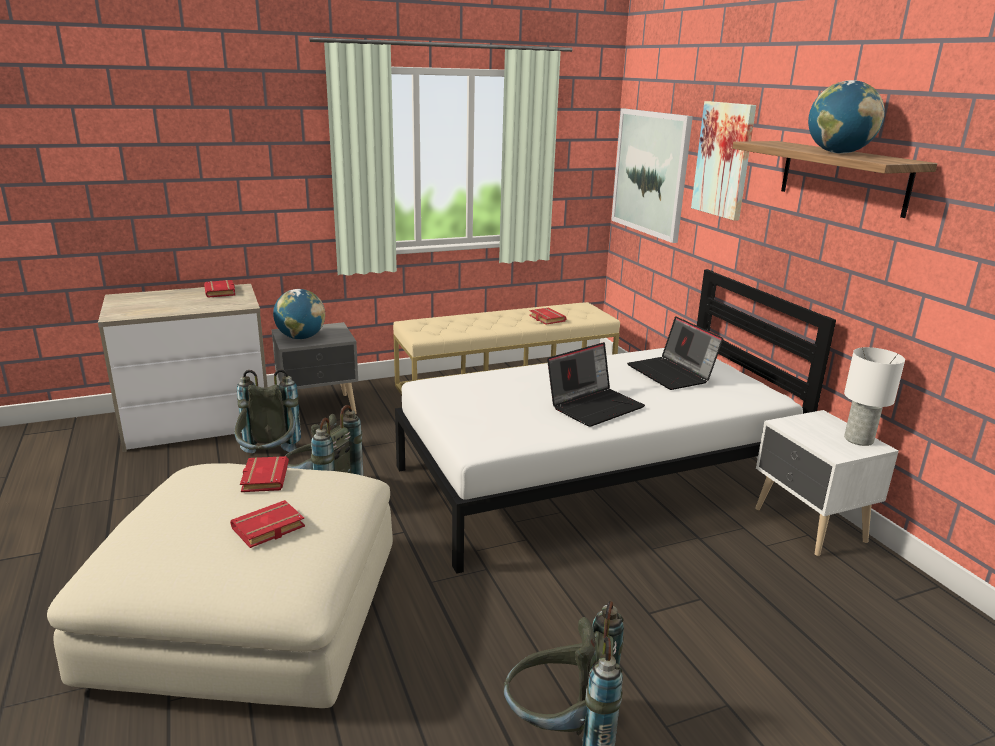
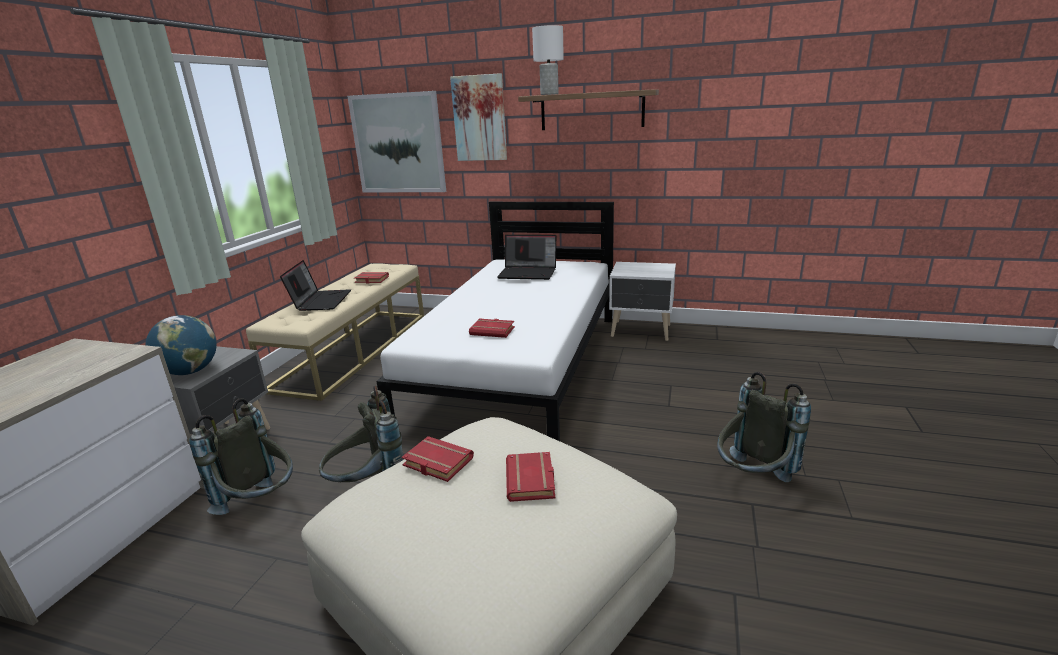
camera: 50 degrees left, 0 degrees up
(221, 292) = (57, 356): red book -> red book (493, 331)
(595, 406) = (534, 303): laptop -> laptop (320, 301)
(838, 153) = (602, 91): globe -> none
(858, 439) = (655, 265): white table lamp -> white table lamp (549, 94)

